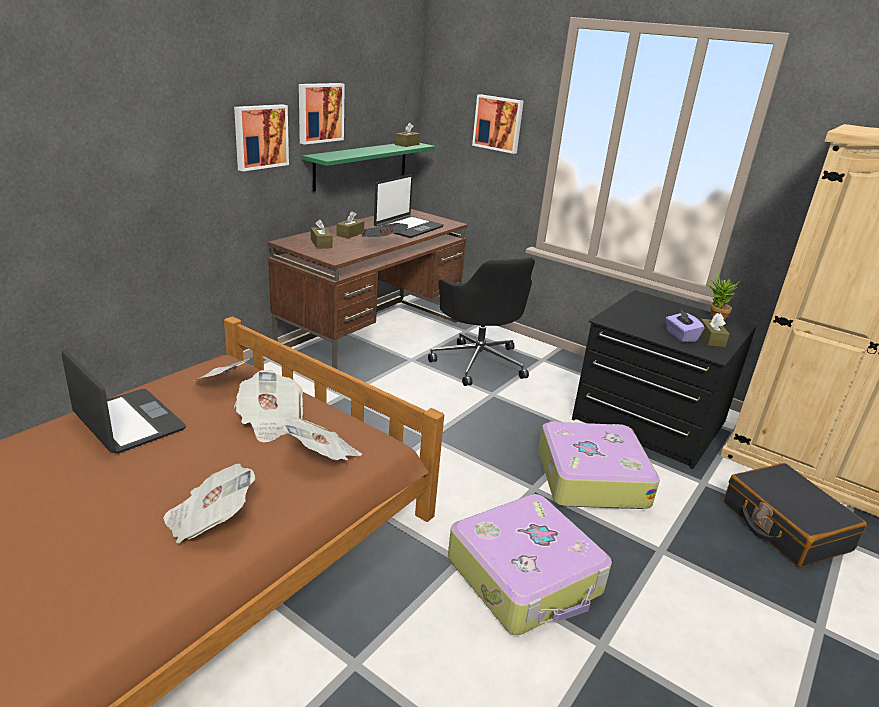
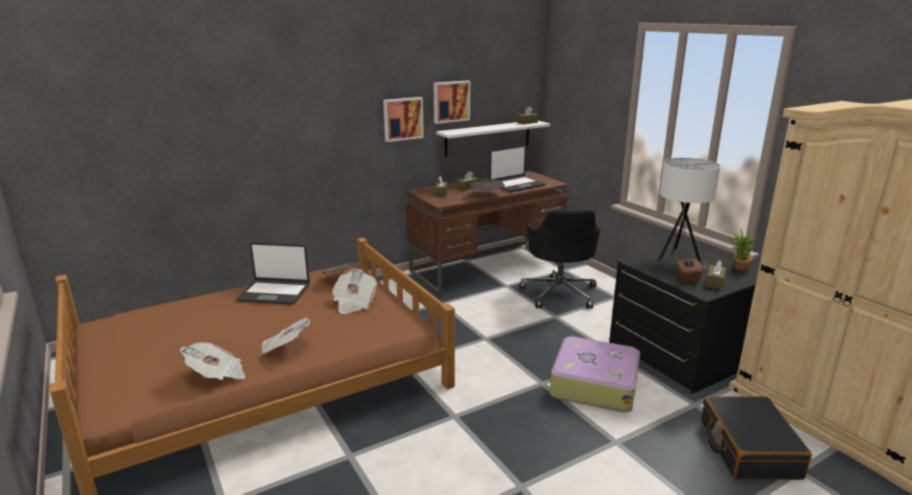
camera: 25 degrees right, 5 degrees down
(128, 423) = (274, 293): laptop -> laptop turned 120 degrees clockwise
(323, 456) = (372, 326): newspaper -> newspaper (217, 375)
(361, 165) = (488, 138): green shelf -> white shelf
(498, 123) = (593, 105): picture -> none
(526, 576) = (495, 434): suitcase -> none
(651, 311) = (680, 258): none -> white table lamp
(680, 336) = (687, 277): purple tissue box -> brown tissue box

